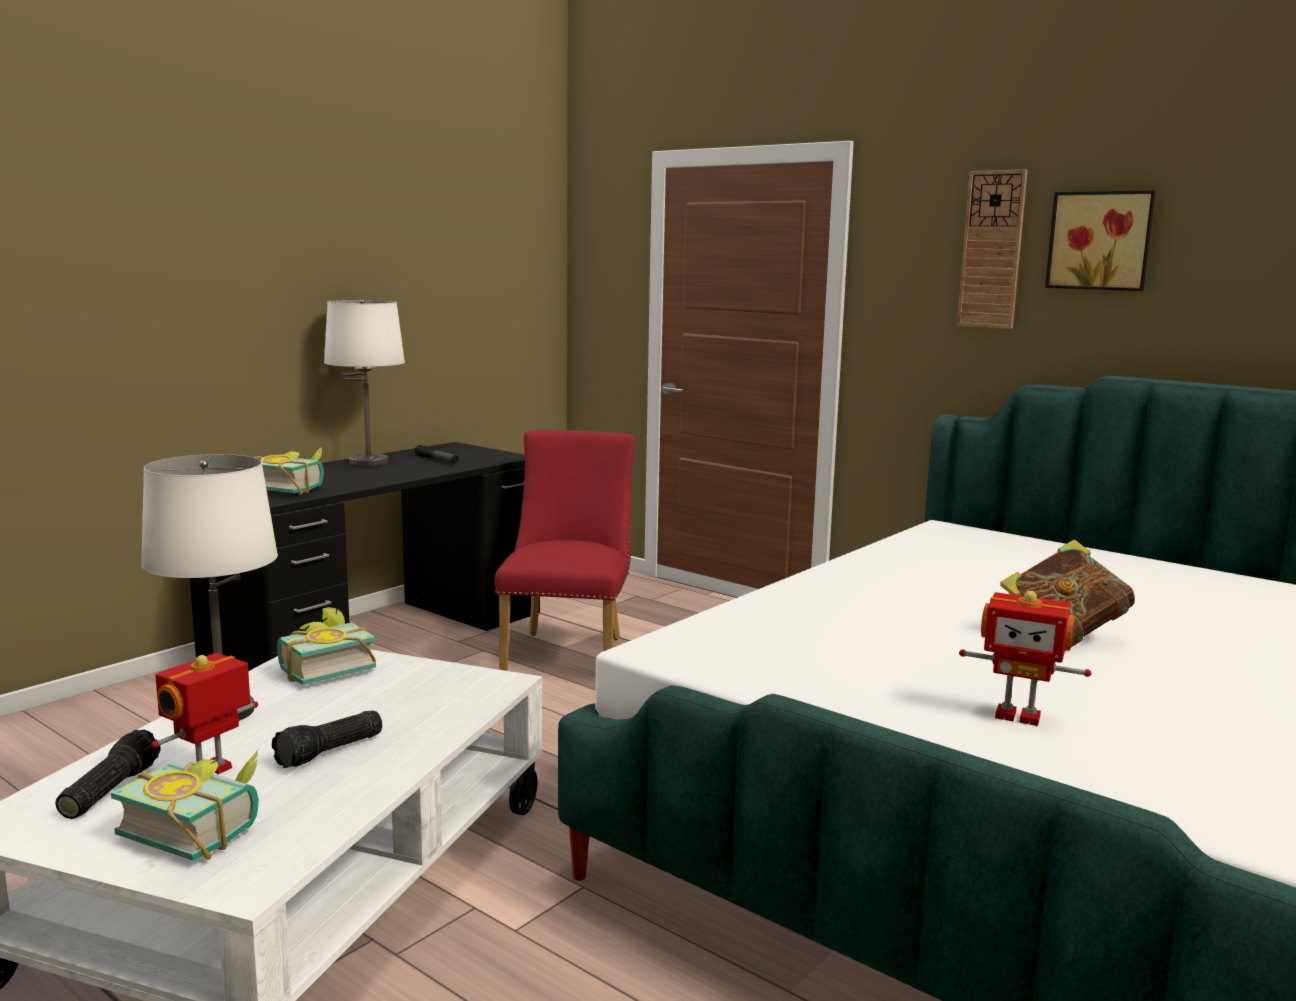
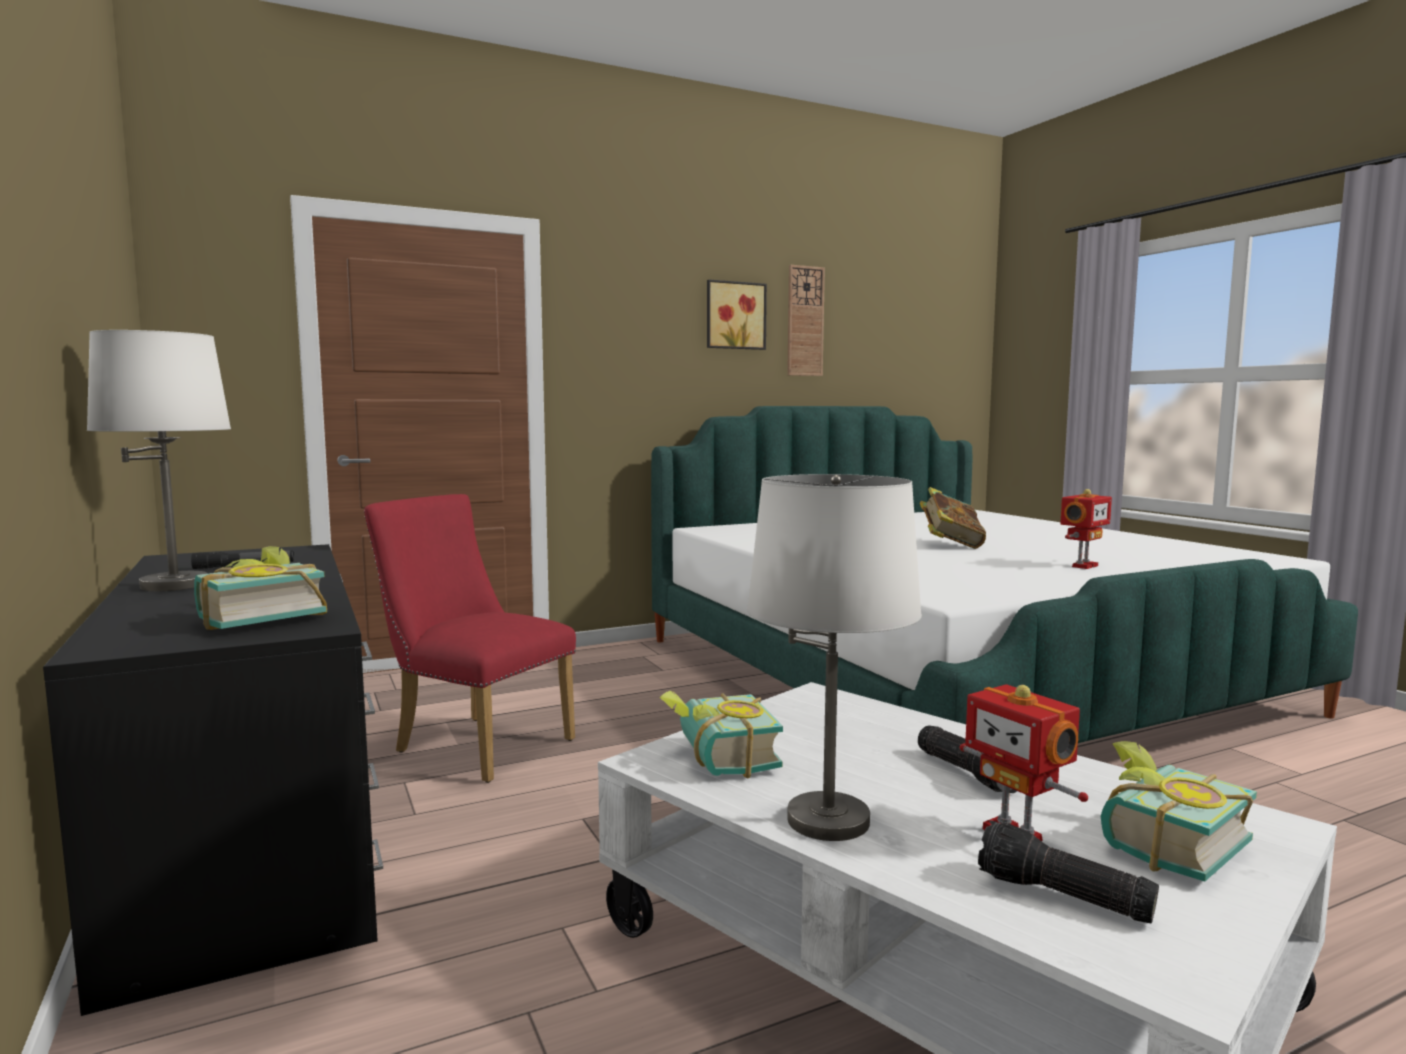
camera: 65 degrees left, 5 degrees down
(992, 250) = (664, 319): wall clock -> wall clock (805, 321)

